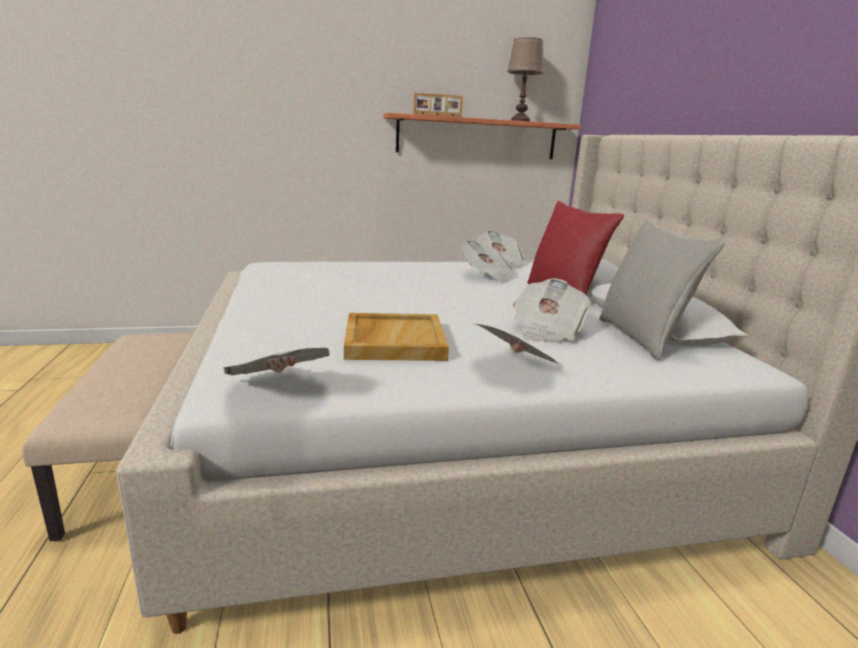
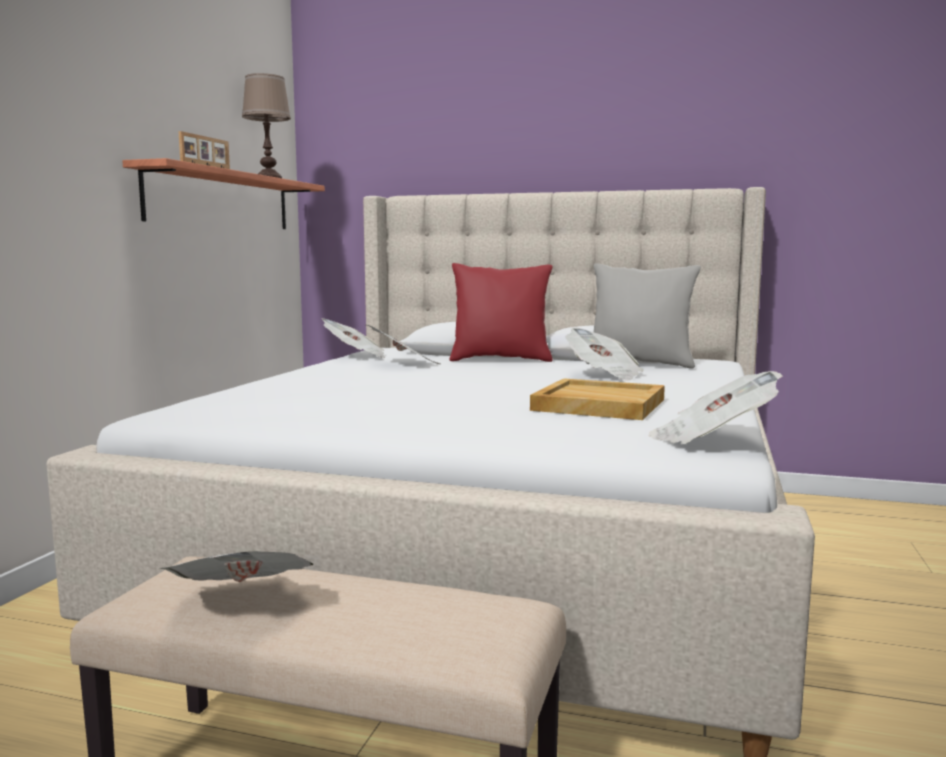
camera: 60 degrees left, 10 degrees down
(518, 368) = (691, 390): newspaper -> newspaper (243, 605)

